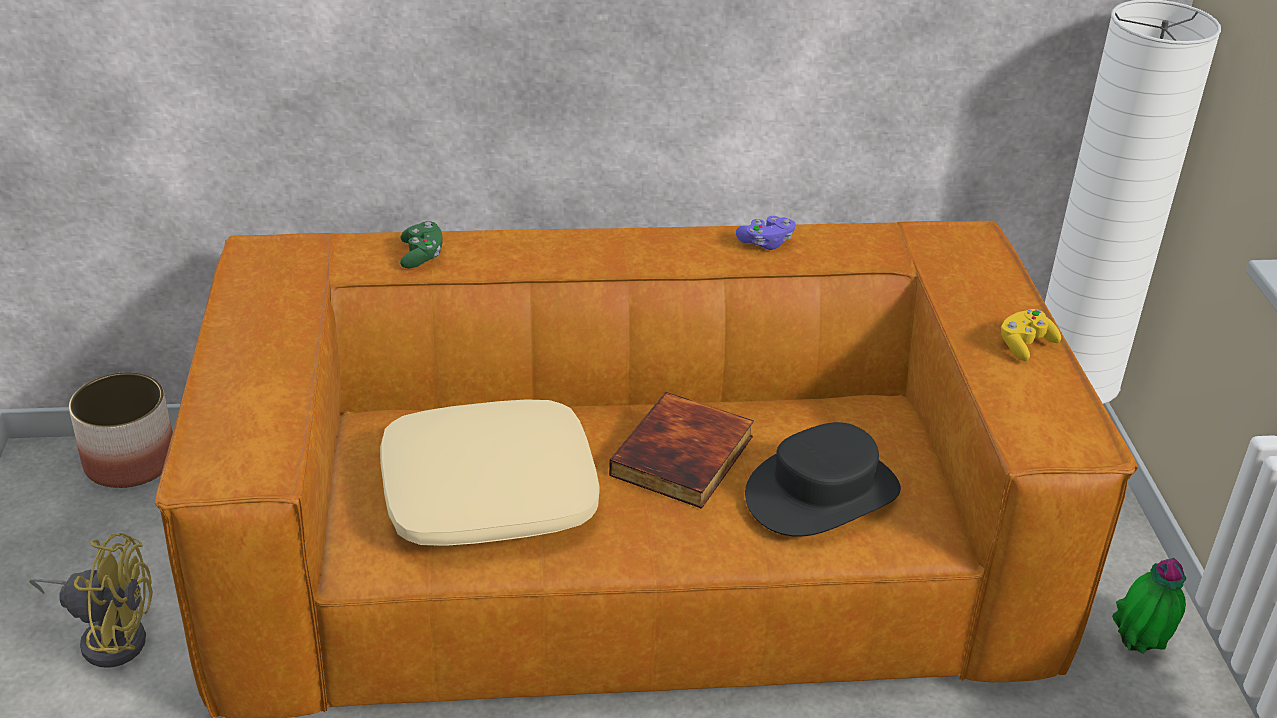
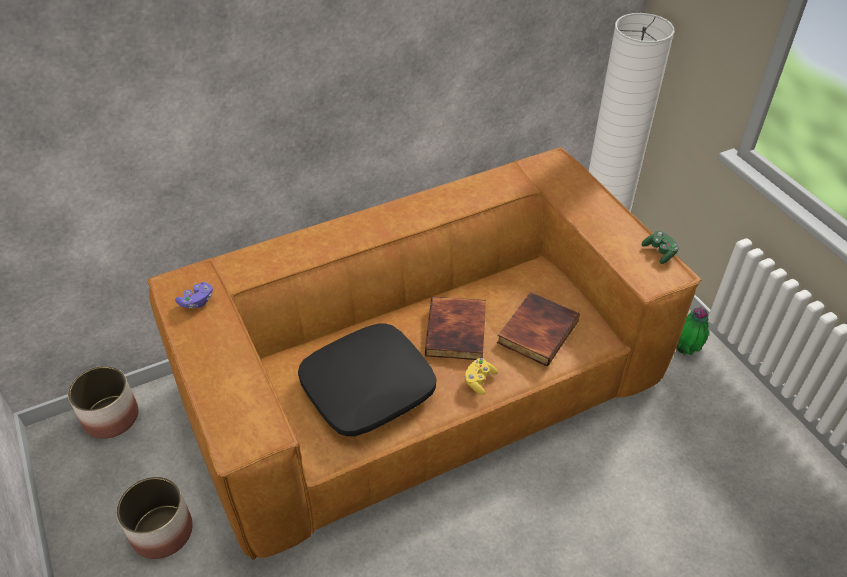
camera: 20 degrees left, 10 degrees up
(108, 636) = (161, 531): yellow fan -> planter
(422, 255) = (272, 259): green game controller -> green game controller (659, 252)
(489, 492) = (367, 387): beige pillow -> black pillow
(766, 243) = (454, 195): purple game controller -> purple game controller (197, 301)
(822, 492) = (536, 330): black hat -> book
(1025, 345) = (615, 222): yellow game controller -> yellow game controller (479, 380)

